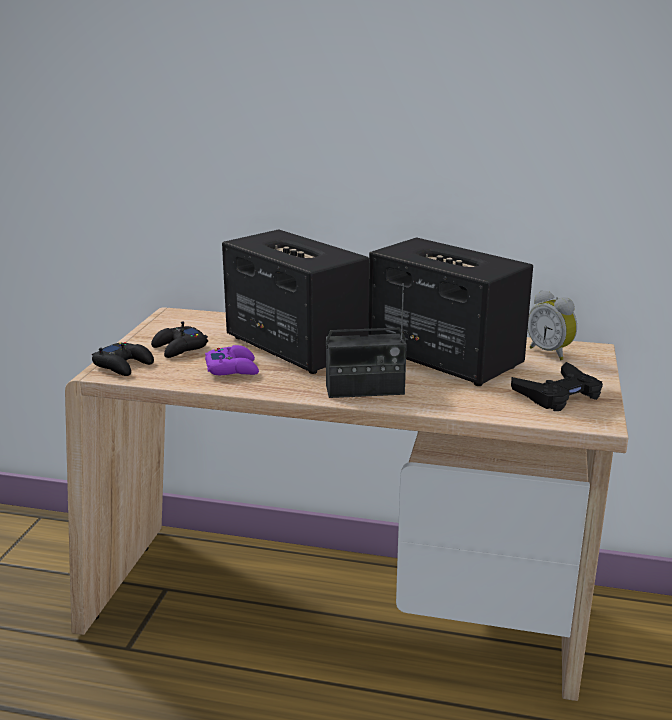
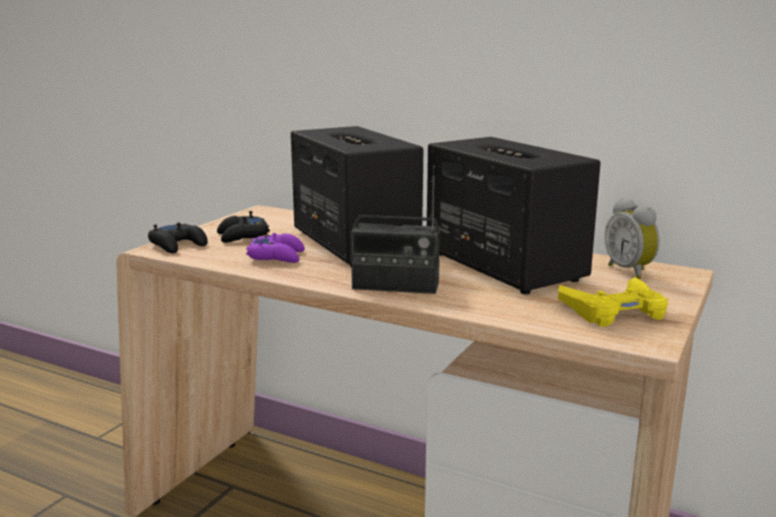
camera: 15 degrees right, 5 degrees down
(558, 394) = (614, 311): black game controller -> yellow game controller

